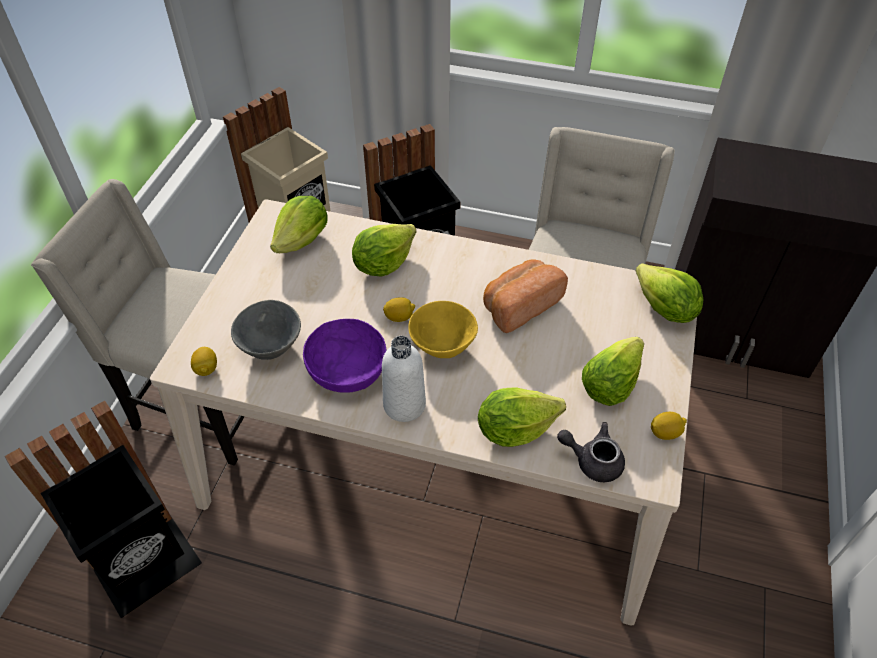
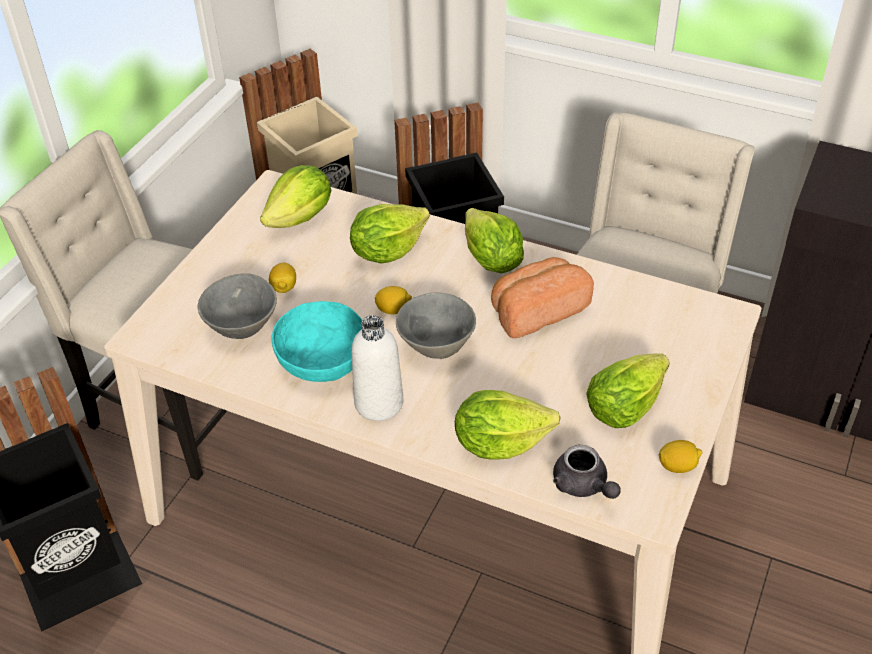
camera: 10 degrees right, 5 degrees down
(206, 369) = (167, 343): lemon -> lemon (284, 287)
(347, 370) = (322, 360): purple bowl -> turquoise bowl
(443, 344) = (437, 344): yellow bowl -> grey bowl
(592, 460) = (583, 486): grey teapot -> grey teapot turned 150 degrees counterclockwise
(664, 309) = (710, 331): lettuce -> lettuce (491, 261)

